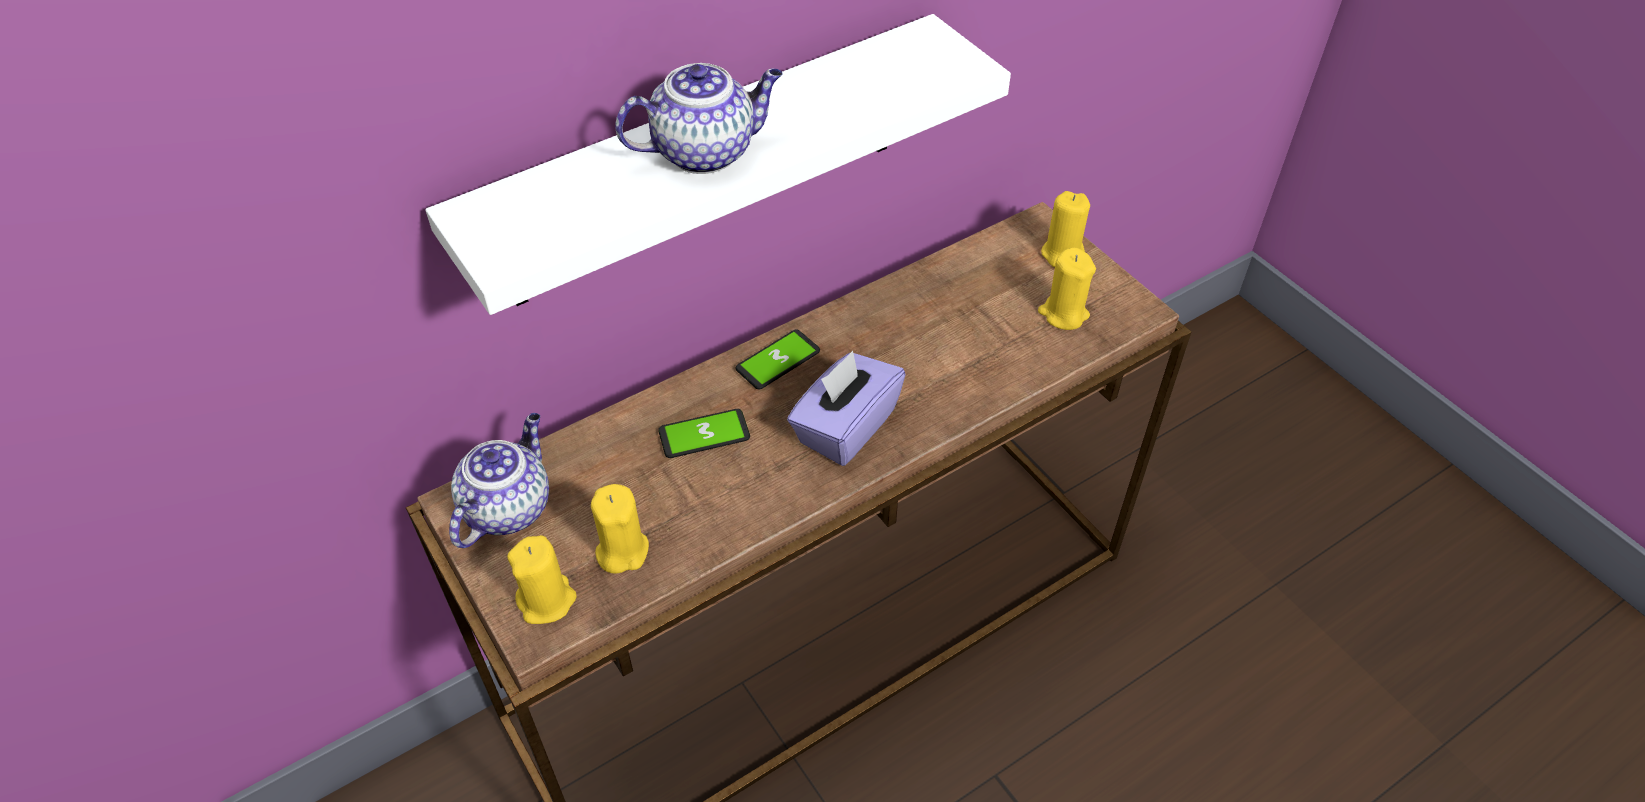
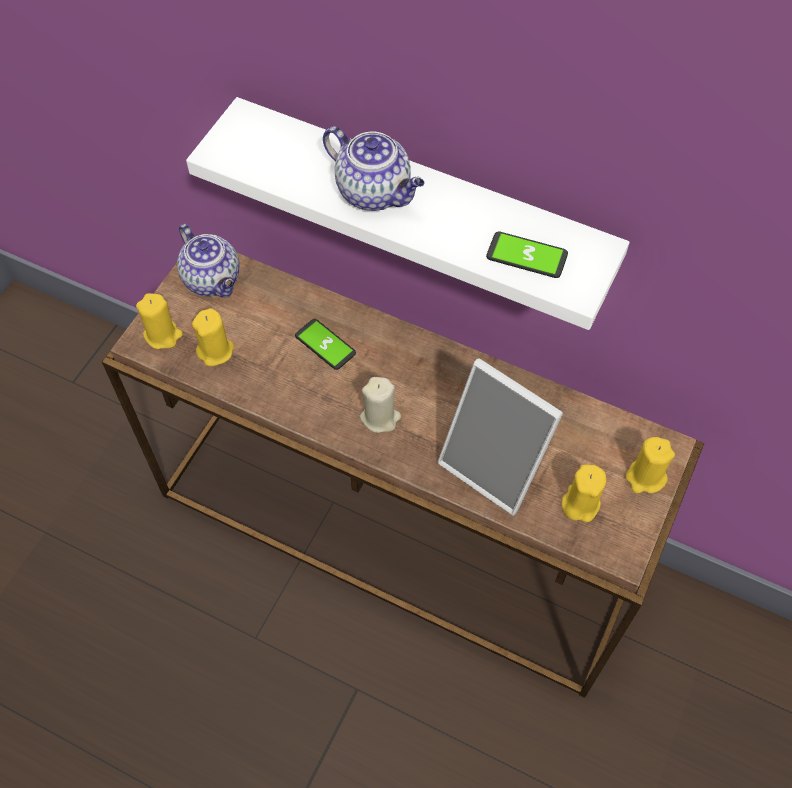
camera: 60 degrees right, 10 degrees up
(508, 507) = (213, 280): teapot -> teapot turned 60 degrees clockwise
(778, 360) = (412, 351): phone -> phone (526, 256)
(845, 427) = (380, 417): purple tissue box -> beige candle
(976, 357) = (495, 466): none -> picture frame

